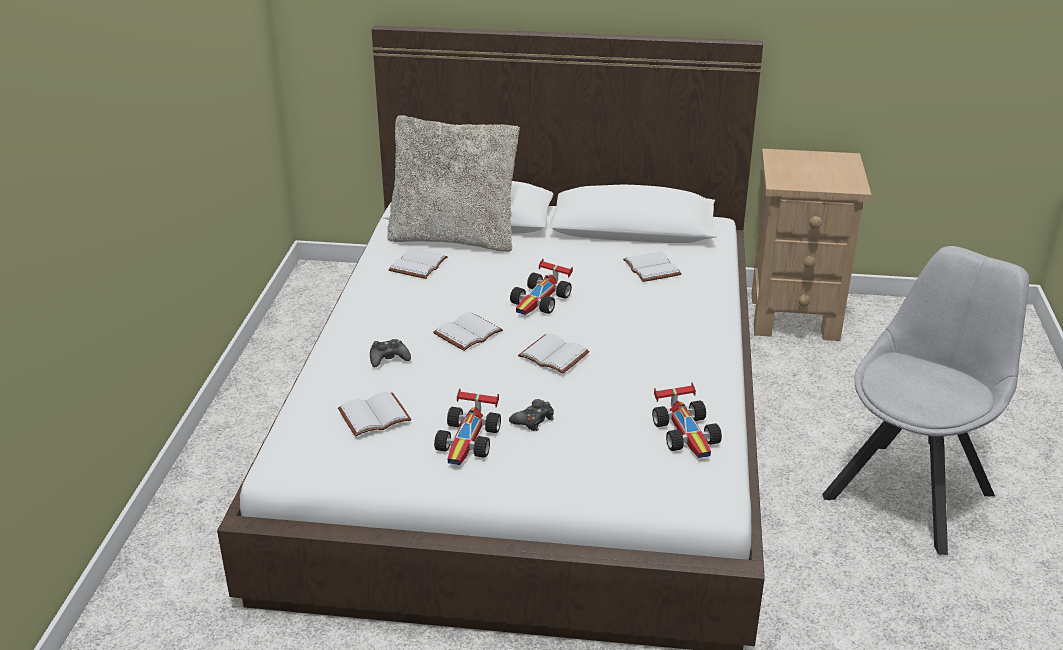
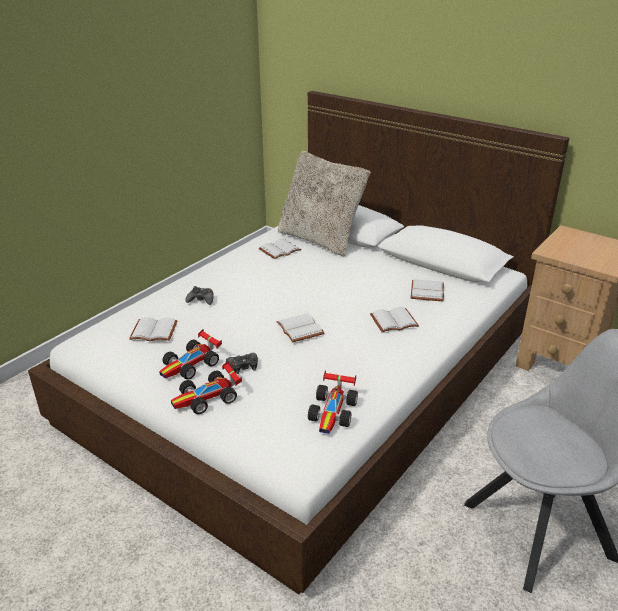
camera: 30 degrees right, 0 degrees up
(467, 332) = (263, 298): white book -> white book (394, 320)
(541, 300) = (330, 292): toy car -> toy car (208, 398)

